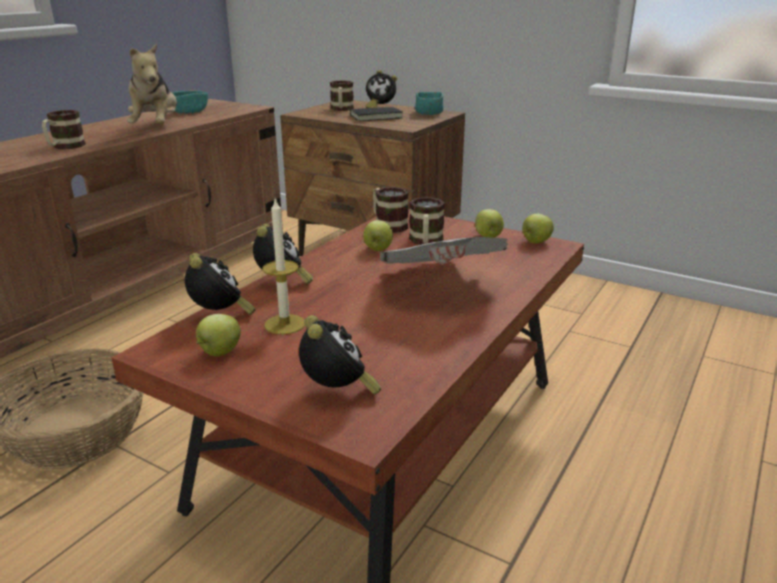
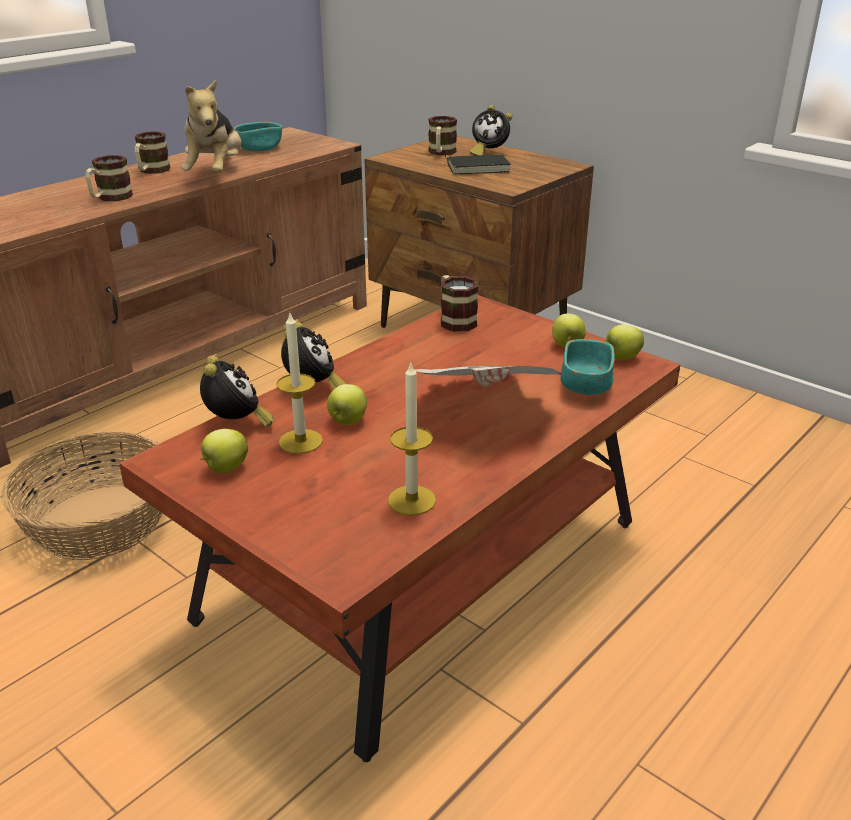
camera: 10 degrees right, 5 degrees up
(338, 392) = (331, 527): alarm clock -> none
(378, 249) = (432, 353): apple -> apple (347, 421)
(405, 362) = (412, 500): none -> candle
(425, 242) = (490, 347): mug -> mug (151, 171)
(429, 113) = (546, 165): turquoise bowl -> turquoise bowl (585, 385)

